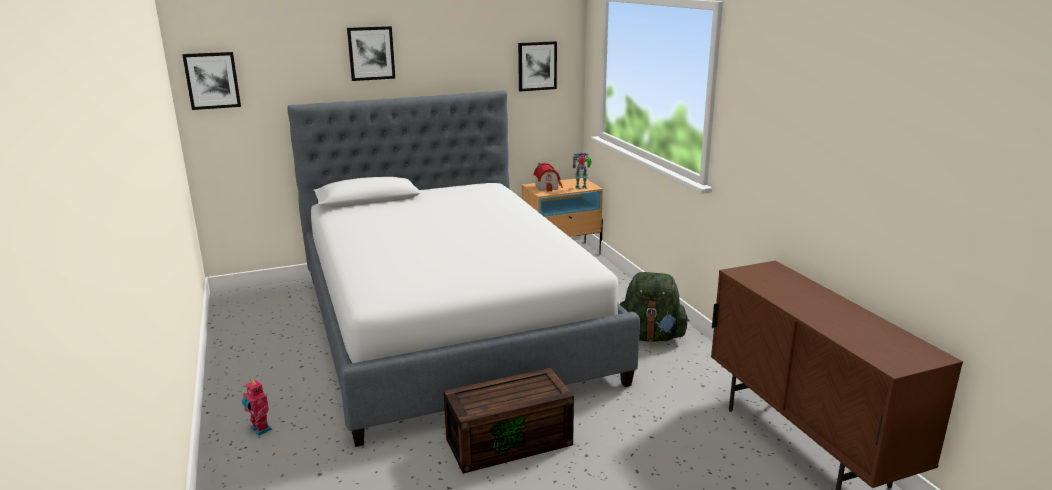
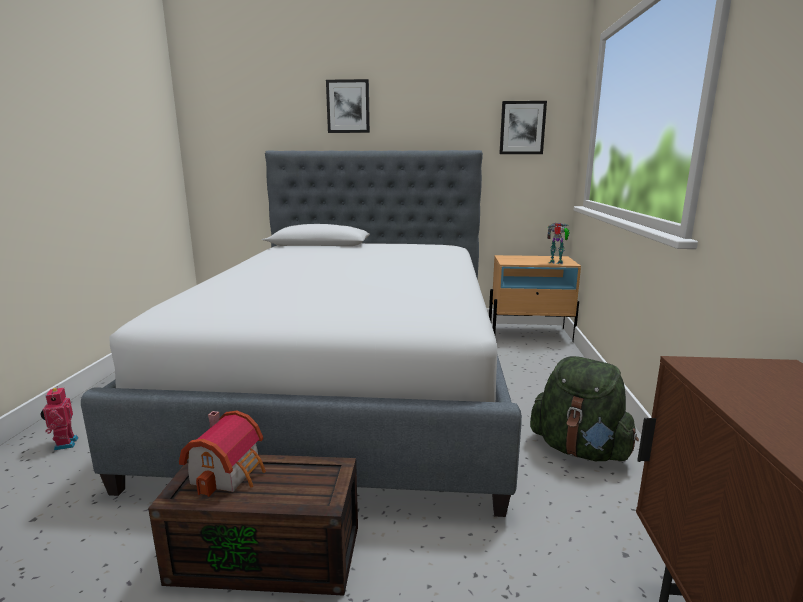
camera: 25 degrees right, 5 degrees down
(212, 80) = (209, 126): picture -> none
(548, 187) = (519, 259): toy house -> toy house (230, 472)

